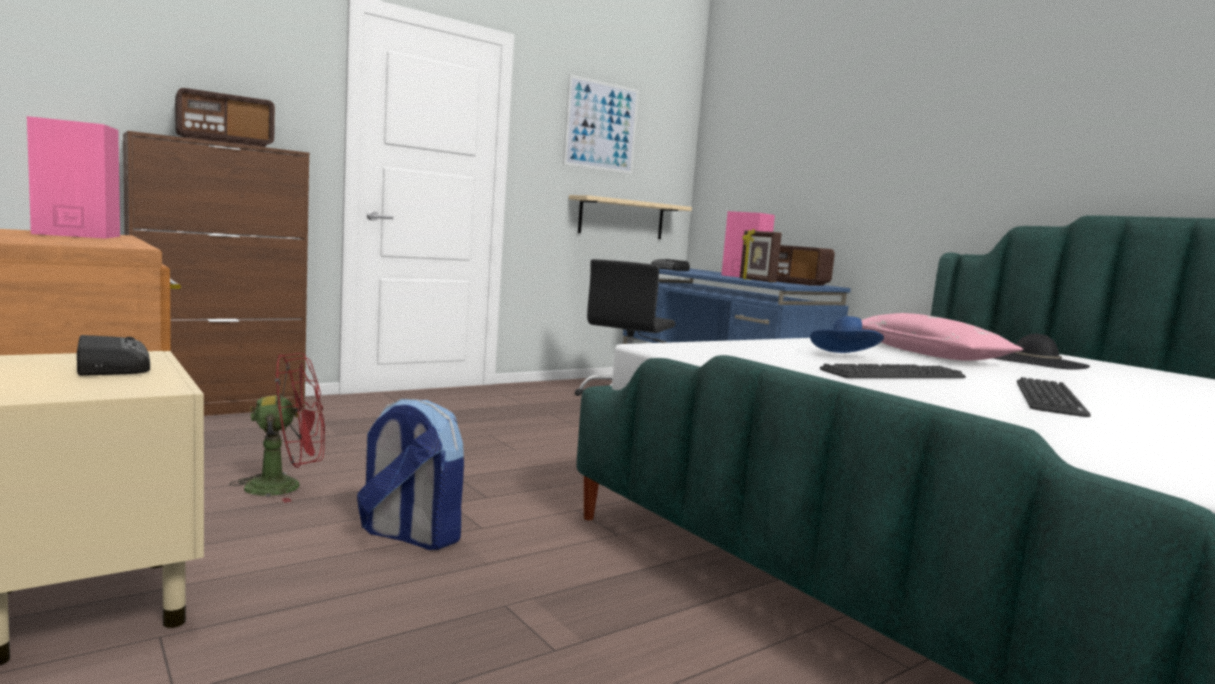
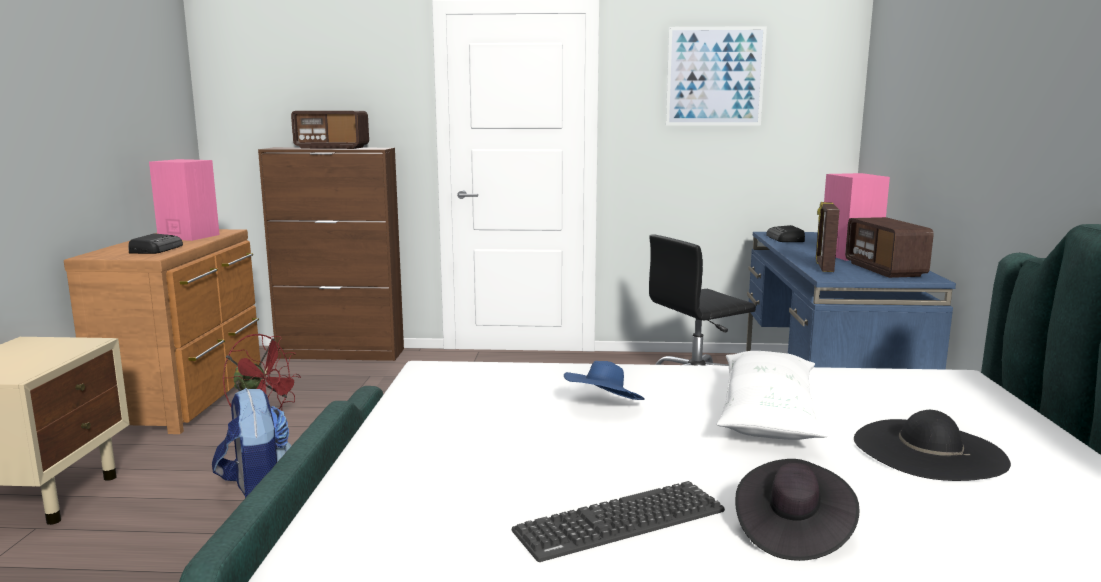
camera: 40 degrees right, 5 degrees up
(111, 366) = (49, 352): radio -> radio (157, 249)
(621, 218) = (749, 177): beige shelf -> none
(893, 374) = (554, 444): keyboard -> none
(927, 354) = (768, 414): pink pillow -> white pillow
(1110, 392) = (792, 532): none -> black hat

